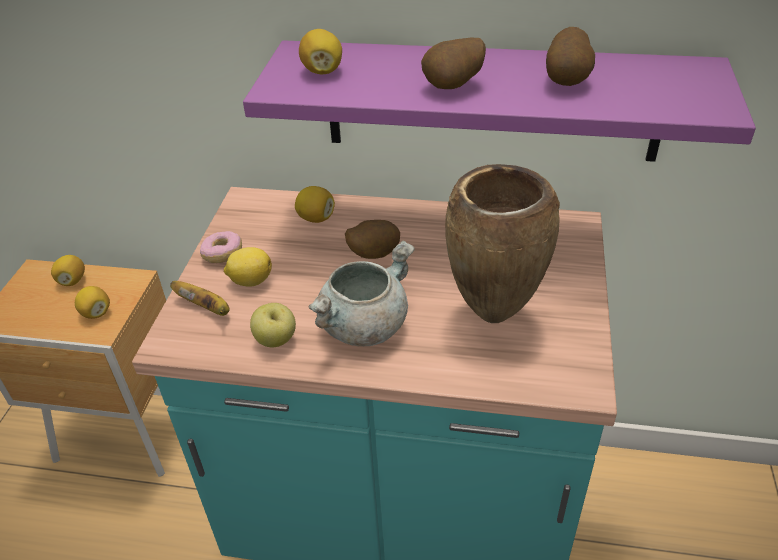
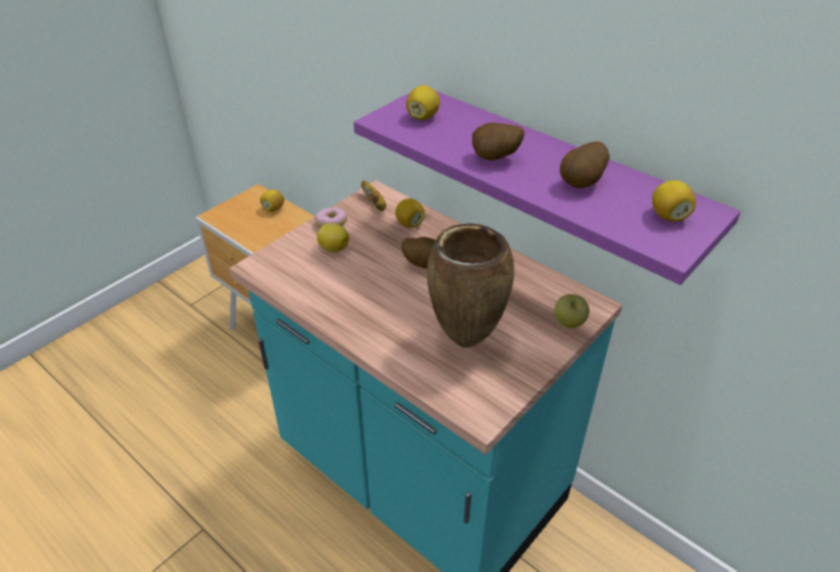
camera: 30 degrees right, 0 degrees up
(96, 313) = (272, 235): lemon -> lemon (668, 216)
(206, 308) = (293, 254): banana -> banana (375, 204)
(276, 340) = (315, 293): apple -> apple (569, 323)
(363, 325) = (376, 307): grey cooking pot -> none

